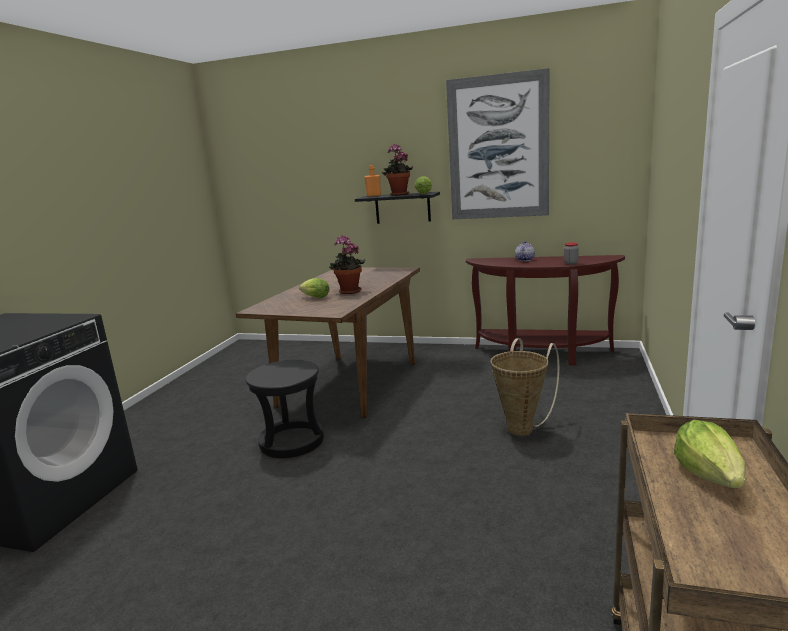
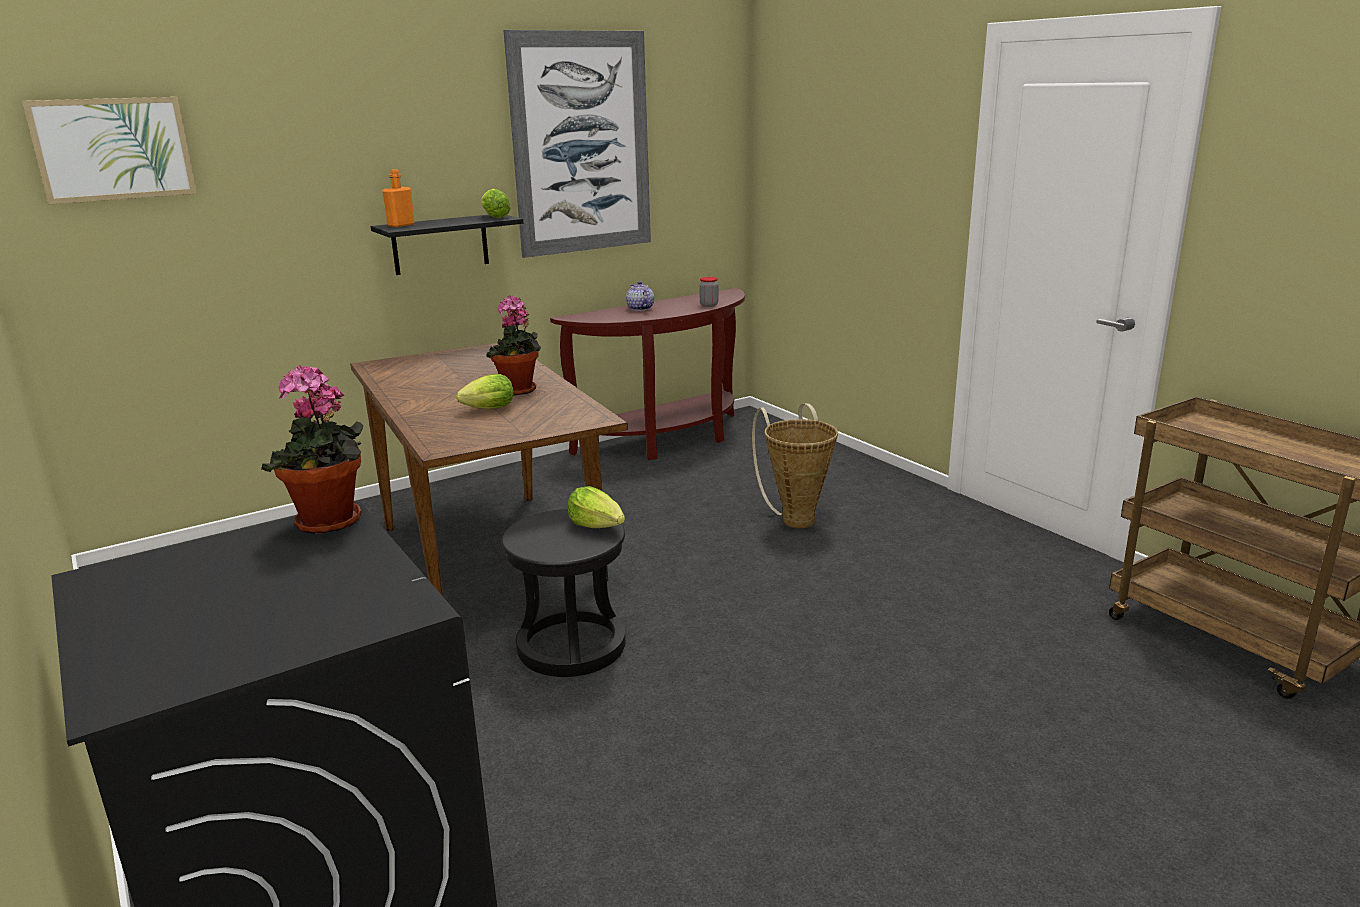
camera: 50 degrees left, 5 degrees up
(257, 156) = (113, 149): none -> picture
(399, 195) = (455, 222): potted plant -> potted plant (329, 524)
(710, 476) = (1234, 438): lettuce -> lettuce (597, 526)

